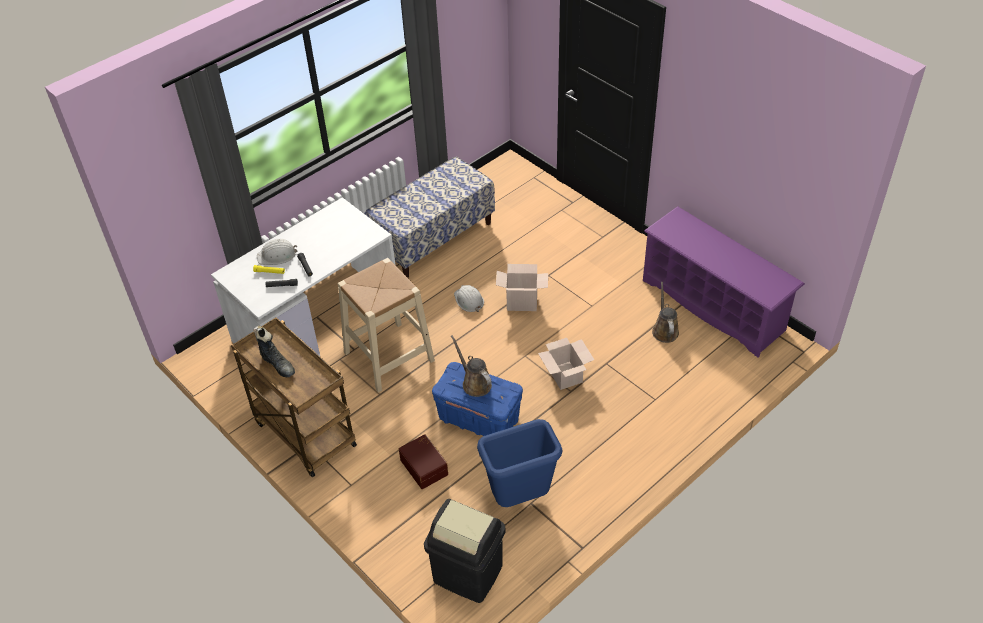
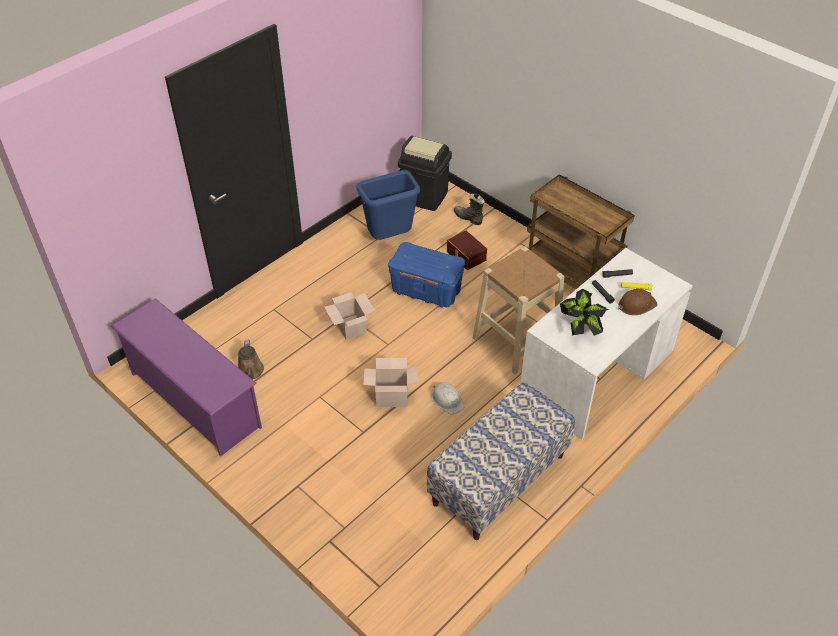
camera: 175 degrees right, 0 degrees up
(277, 255) = (636, 305): white hard hat -> brown hard hat
(278, 364) = (589, 210): black boot -> black boot (468, 218)
(341, 233) = (580, 330): none -> potted plant
(475, 383) = (428, 264): brown watering can -> none

